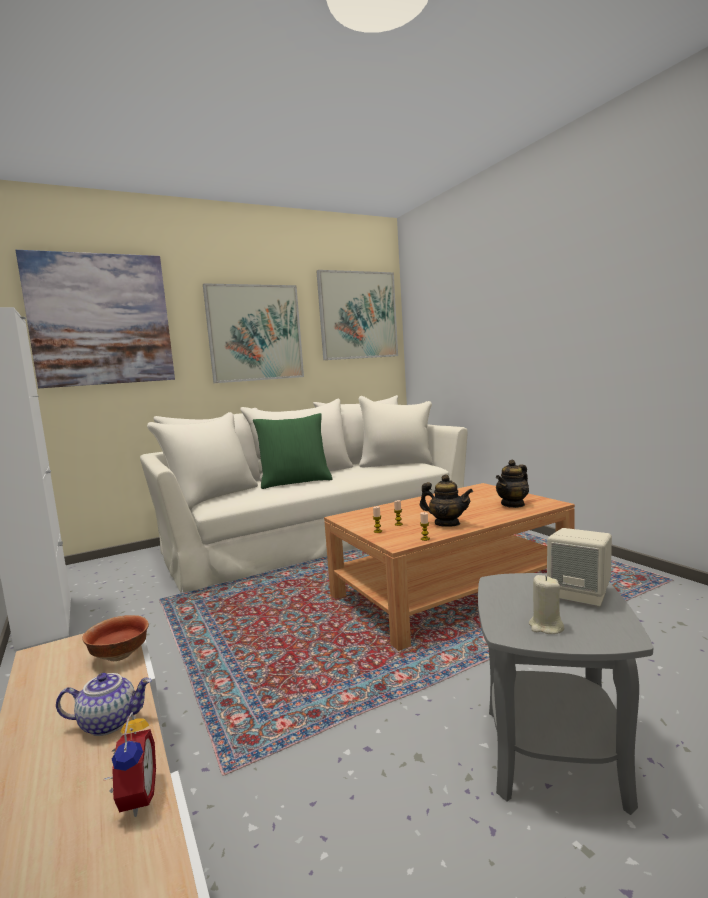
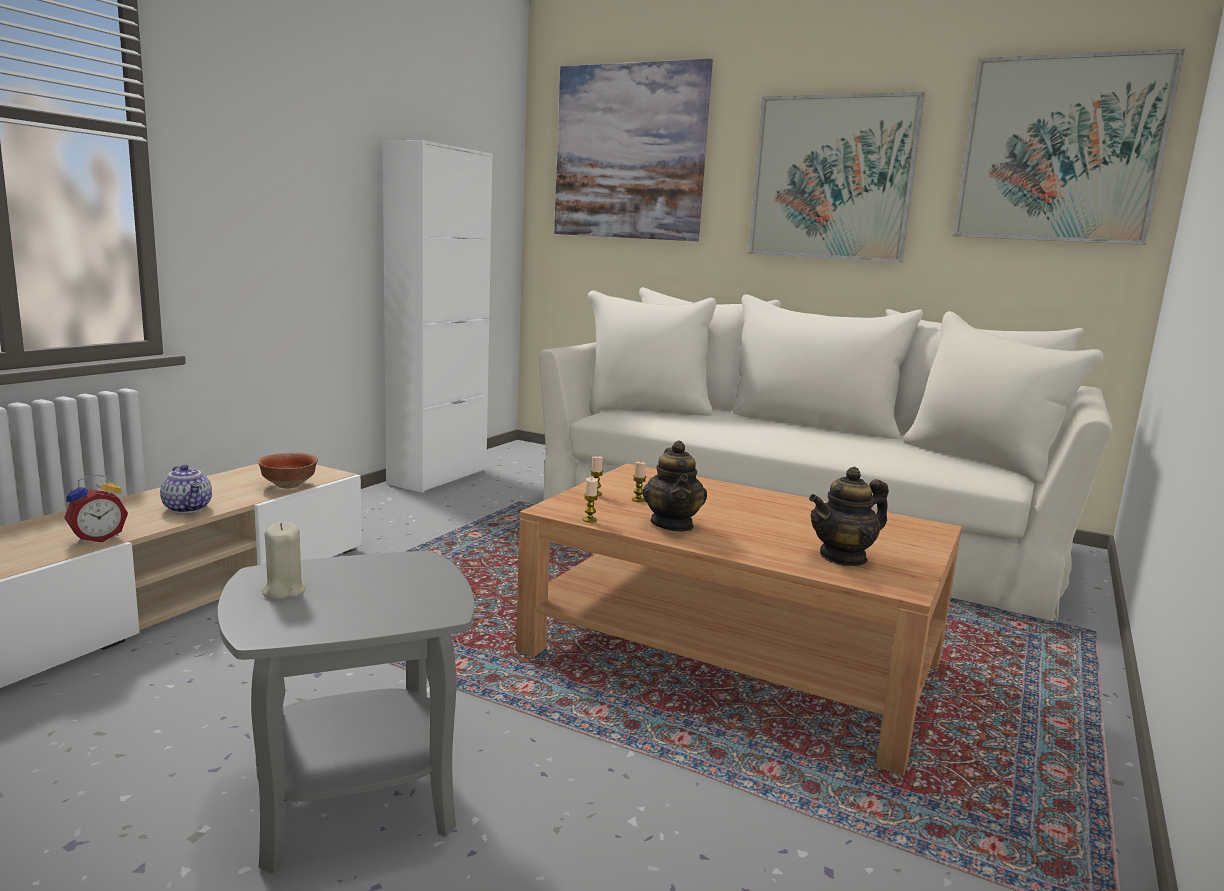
camera: 55 degrees right, 5 degrees up
(295, 482) = (757, 426): green pillow -> none
(513, 504) = (843, 557): teapot -> teapot turned 45 degrees counterclockwise
(580, 595) = (394, 606): beige speaker -> none

